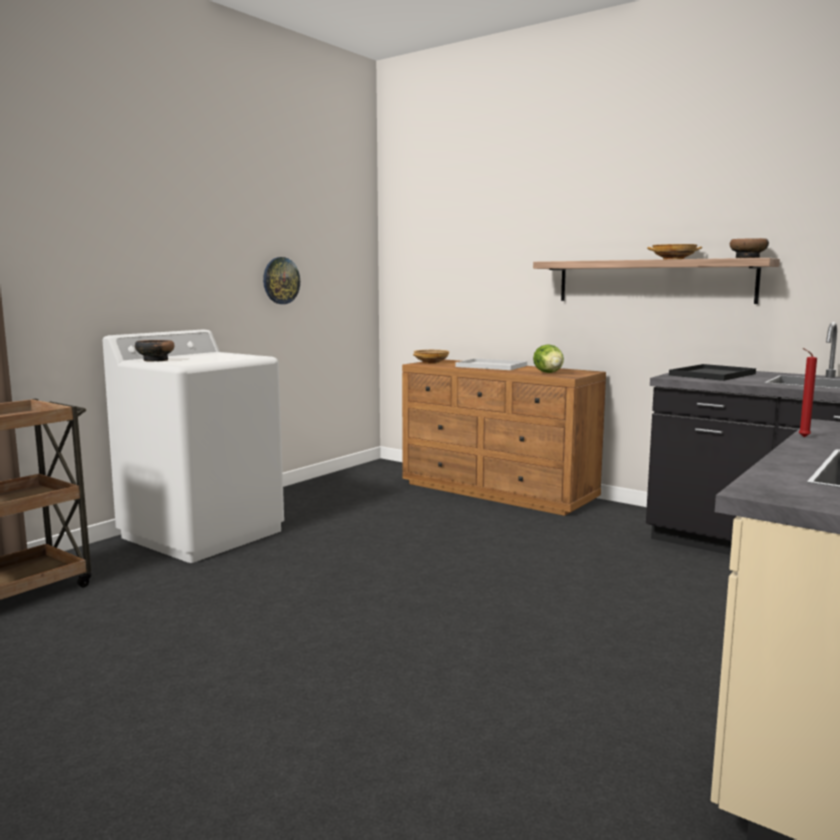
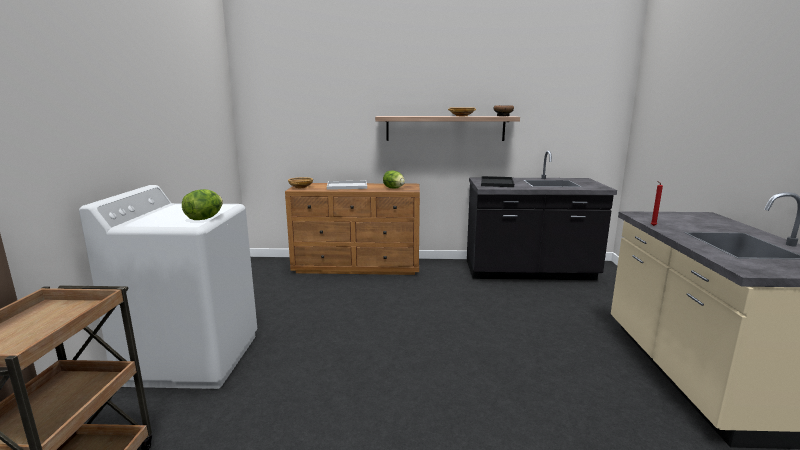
camera: 35 degrees left, 5 degrees up
(155, 360) = (148, 223): bowl -> none
(206, 362) = (204, 218): none -> lettuce
(281, 280) = (186, 134): wall clock -> none

